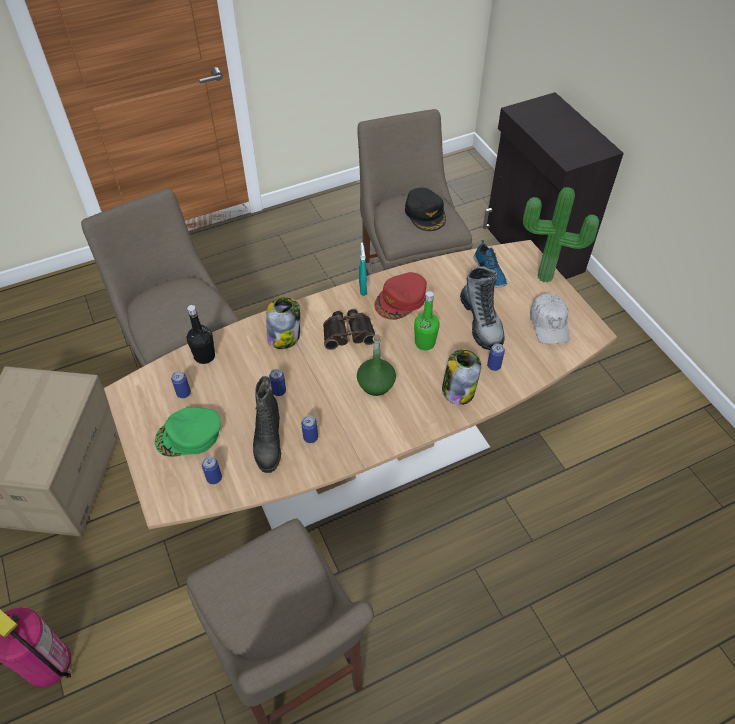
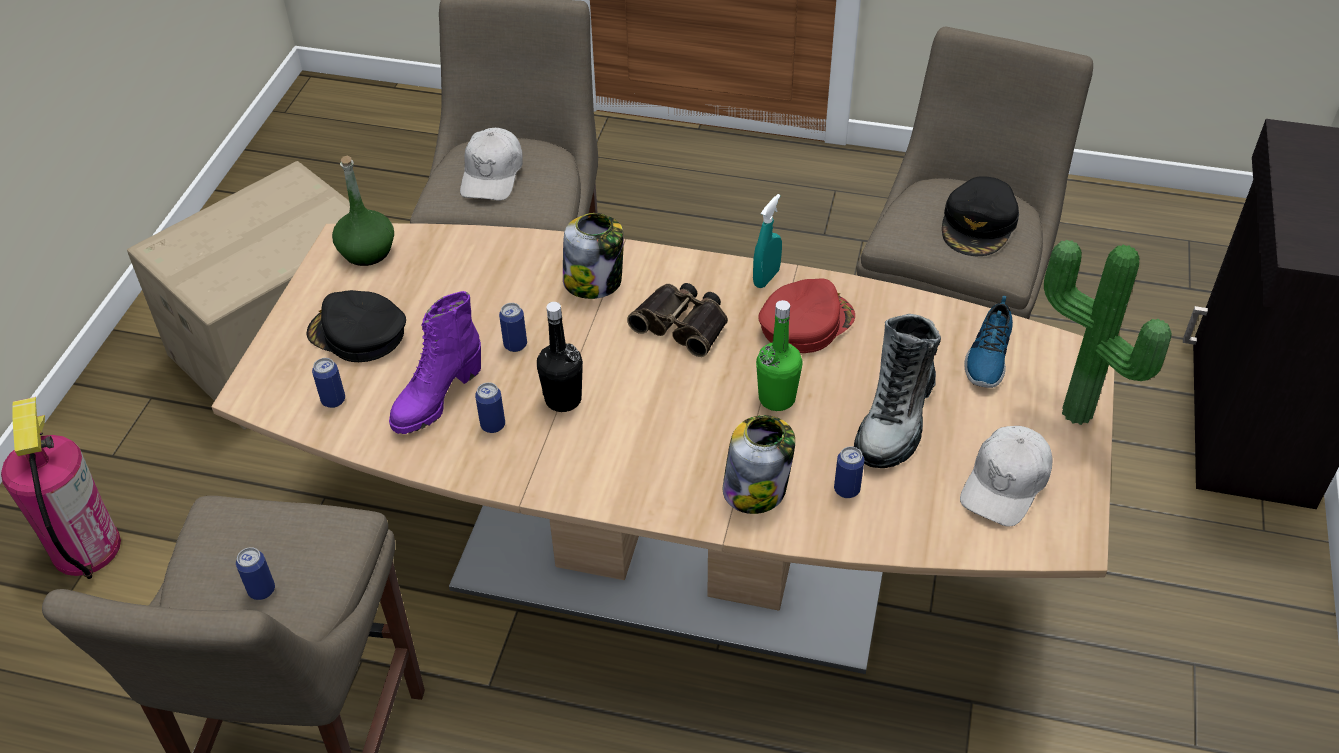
camera: 40 degrees right, 5 degrees down
(170, 310) = (492, 175): none -> white cap
(183, 393) = (403, 281): can -> can (261, 590)
(189, 436) = (357, 334): green cap -> black cap
(204, 356) = (472, 251): black bottle -> black bottle (563, 399)
(268, 442) = (436, 398): black boot -> purple boot
(376, 384) = (649, 411): green bottle -> green bottle (367, 251)
(401, 300) = (805, 322): red cap -> red cap turned 150 degrees clockwise

